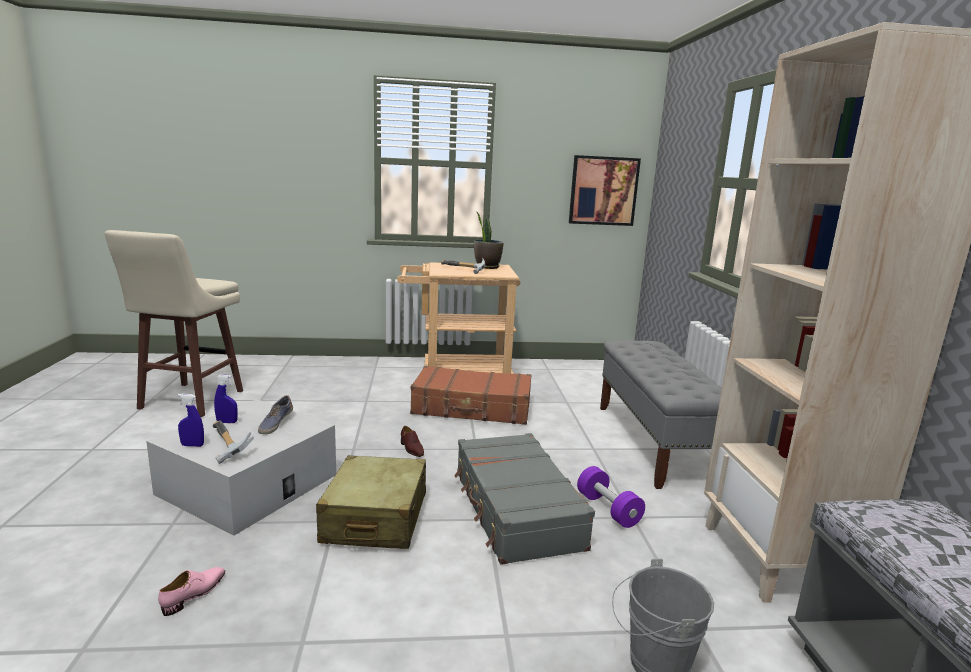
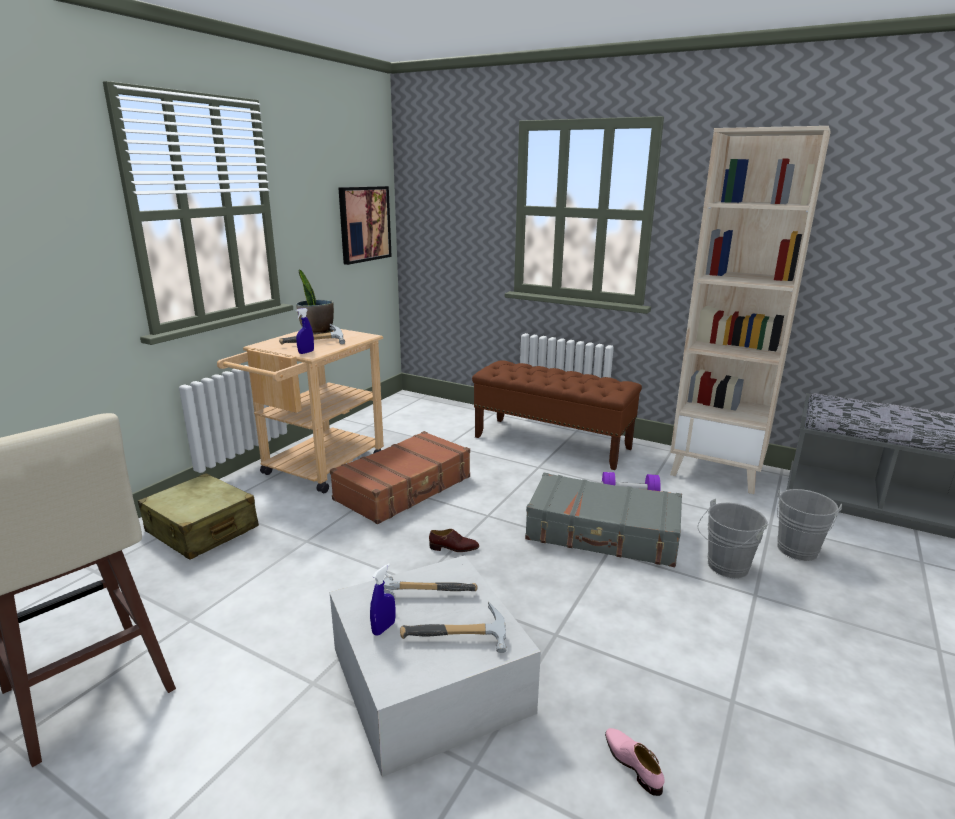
camera: 55 degrees left, 5 degrees up
(192, 445) = (431, 667): blue spray bottle -> blue spray bottle (306, 352)
(275, 423) = (425, 592): shoe -> hammer
(375, 518) = (568, 608): beige suitcase -> beige suitcase (202, 530)
(540, 602) = (724, 568): none -> grey bucket
(655, 443) = (552, 443): grey bench -> brown bench

